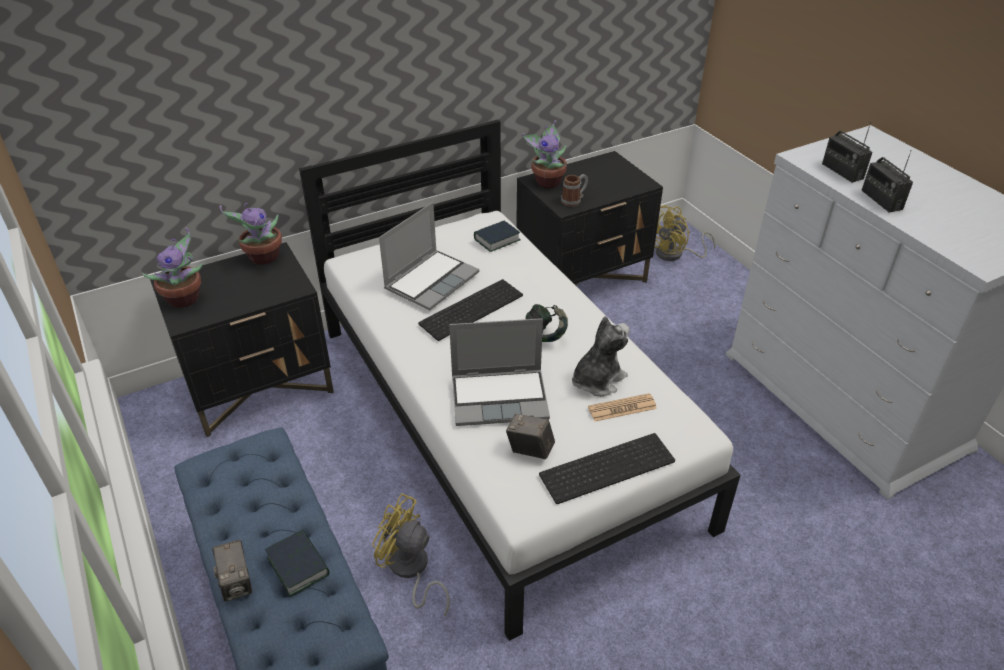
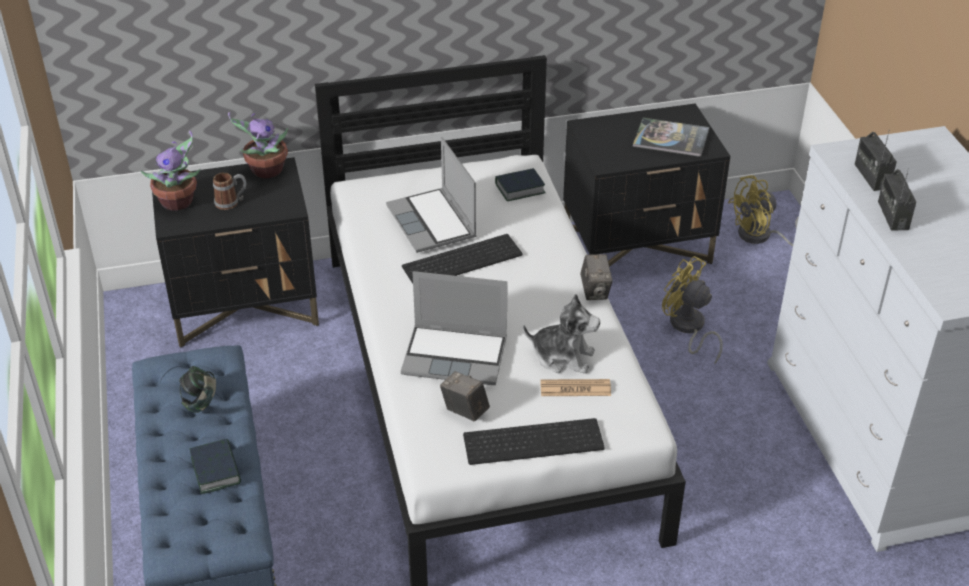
camera: 15 degrees right, 0 degrees up
(237, 583) = (159, 474): camera -> camera (595, 291)
(410, 570) = (339, 514): yellow fan -> yellow fan (688, 328)
(431, 280) = (433, 223): laptop -> laptop turned 105 degrees clockwise
(546, 334) = (530, 300): headphones -> headphones (200, 402)
(547, 181) = (599, 129): potted plant -> none
(574, 200) = (619, 157): mug -> mug (231, 202)
(597, 380) = (563, 356): plush toy -> plush toy turned 45 degrees clockwise
(609, 180) = (671, 138): none -> book

